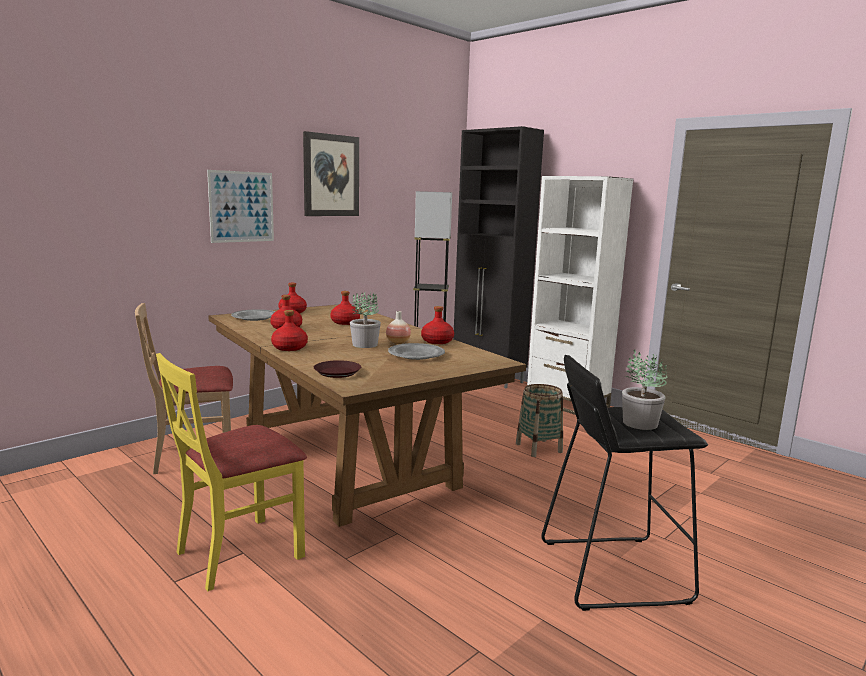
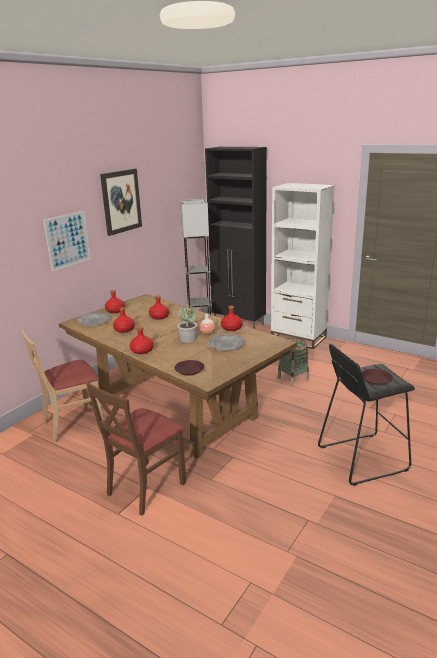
camera: 10 degrees left, 10 degrees up
(239, 552) = (145, 487): yellow chair -> brown chair
(639, 423) = (376, 379): potted plant -> brown plate

